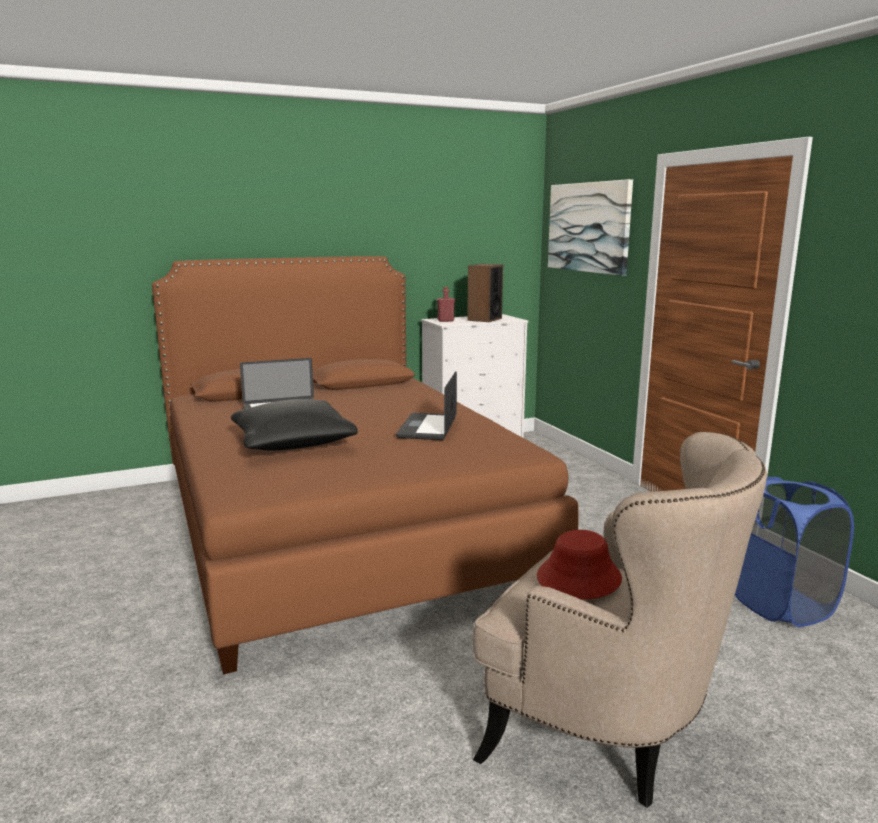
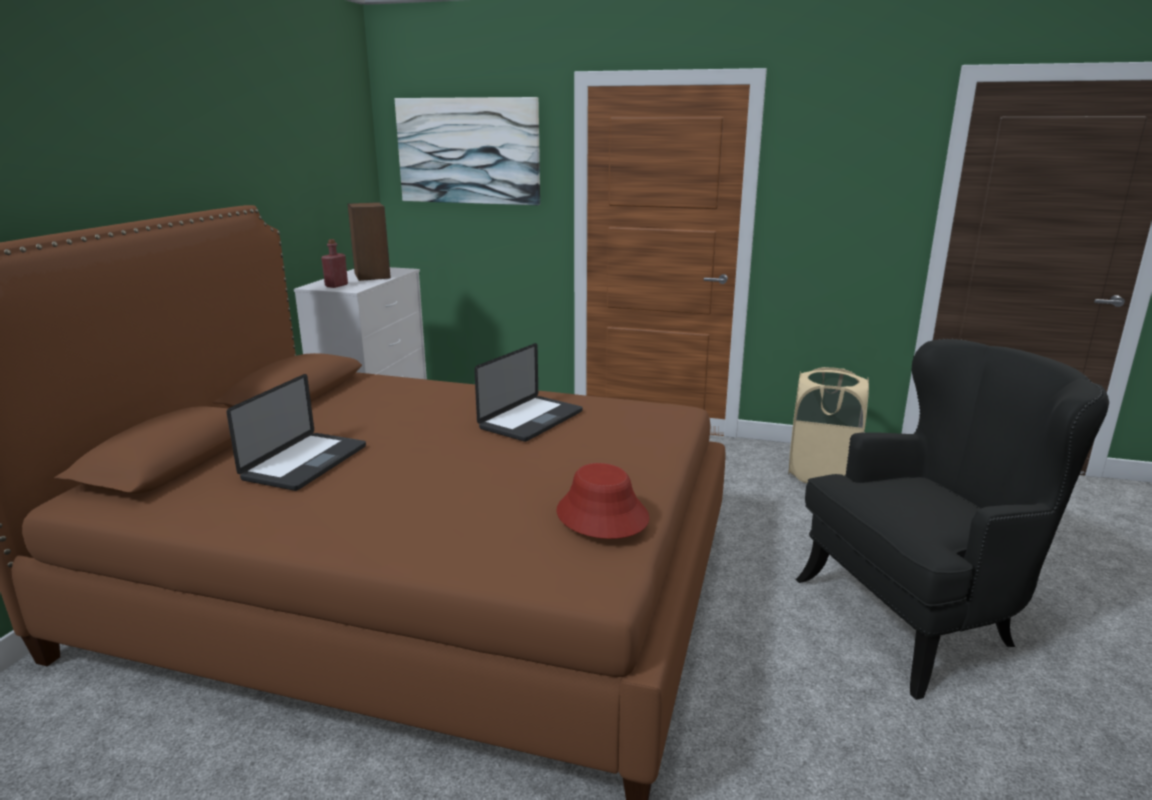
camera: 50 degrees left, 5 degrees up
(293, 443) = (458, 494): black pillow -> none
(427, 428) = (531, 420): laptop -> laptop turned 105 degrees counterclockwise
(578, 578) = (901, 498): red hat -> red hat (601, 515)
(607, 731) = (919, 617): beige armchair -> black armchair
(780, 605) = (821, 473): blue laundry basket -> beige laundry basket

